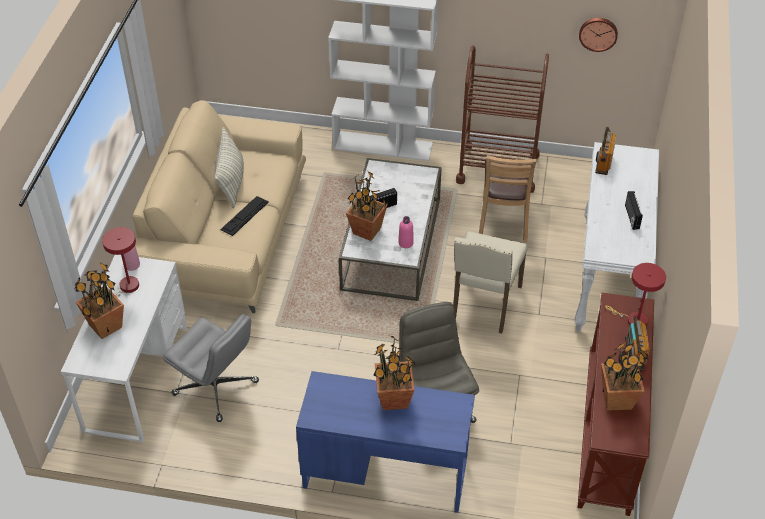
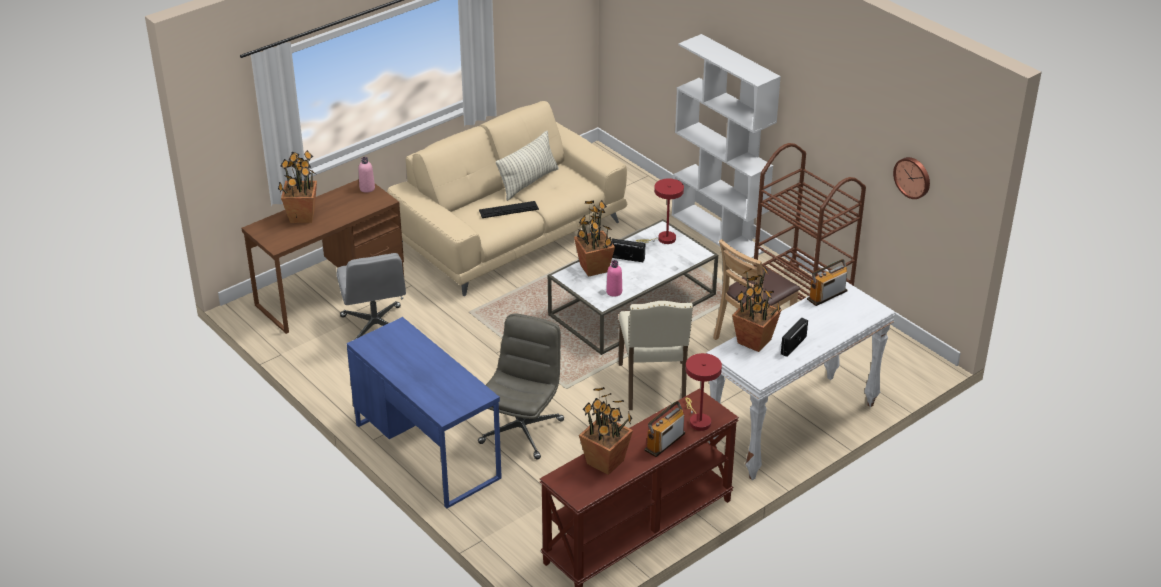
camera: 40 degrees right, 10 degrees down
(126, 288) = (345, 200): red table lamp -> red table lamp (663, 239)
(137, 377) = (330, 292): white desk -> brown desk
(394, 399) = (436, 366): potted plant -> potted plant (754, 341)
(484, 304) = (654, 387): beige chair -> beige chair turned 60 degrees counterclockwise

